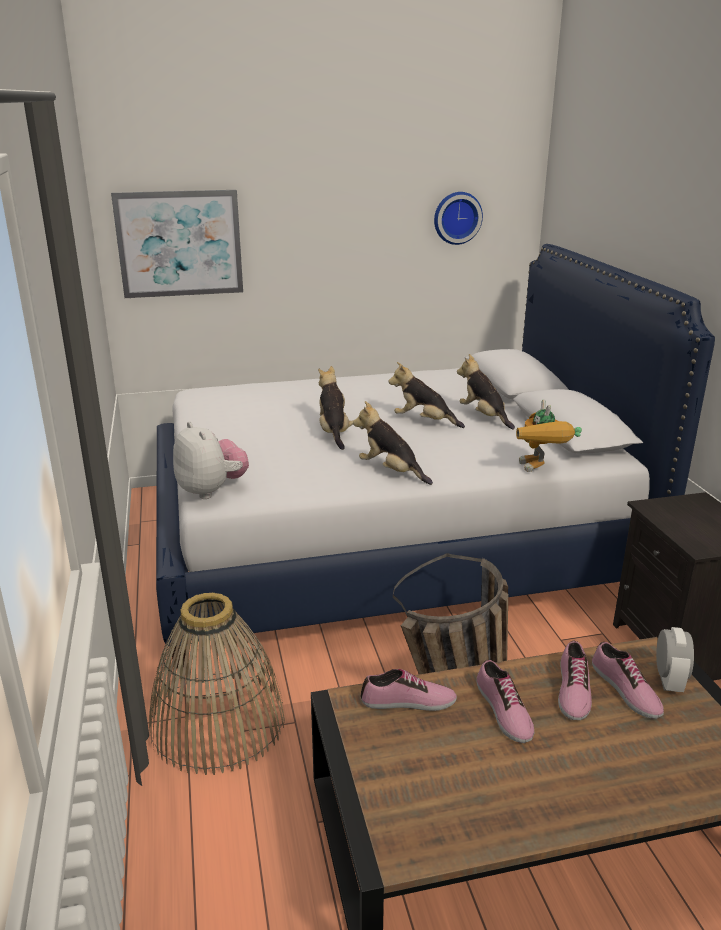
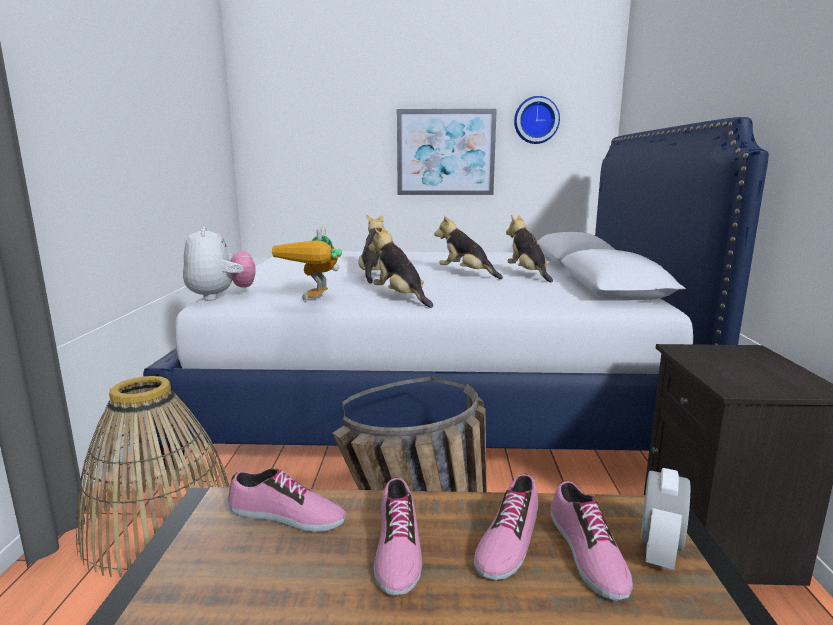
camera: 15 degrees right, 10 degrees down
(179, 244) = (296, 135): picture -> picture (445, 152)
(540, 470) = (557, 306): toy robot -> toy robot (317, 300)

